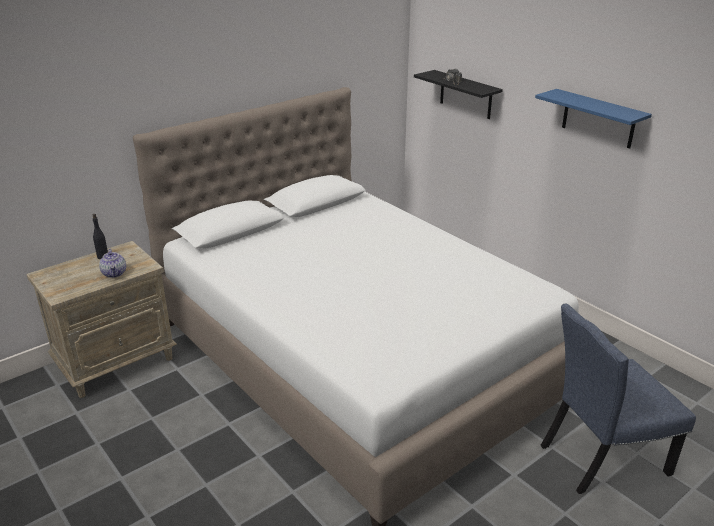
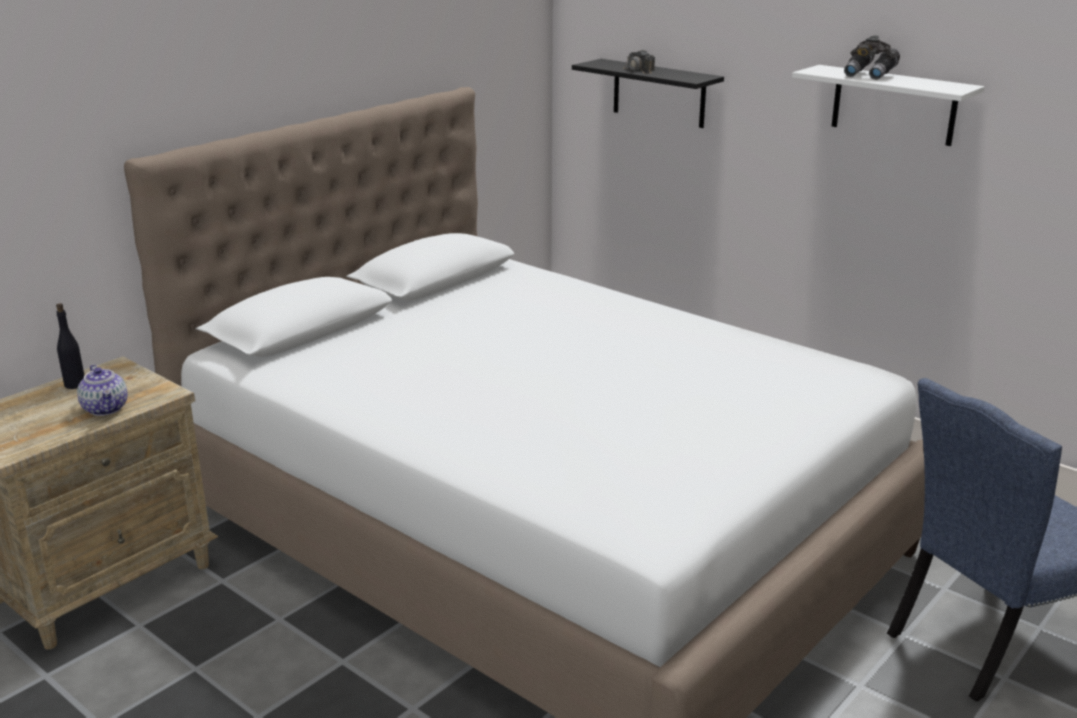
camera: 10 degrees left, 5 degrees down
(583, 100) = (870, 75): none -> grey binoculars
(598, 119) = (893, 105): blue shelf -> white shelf

